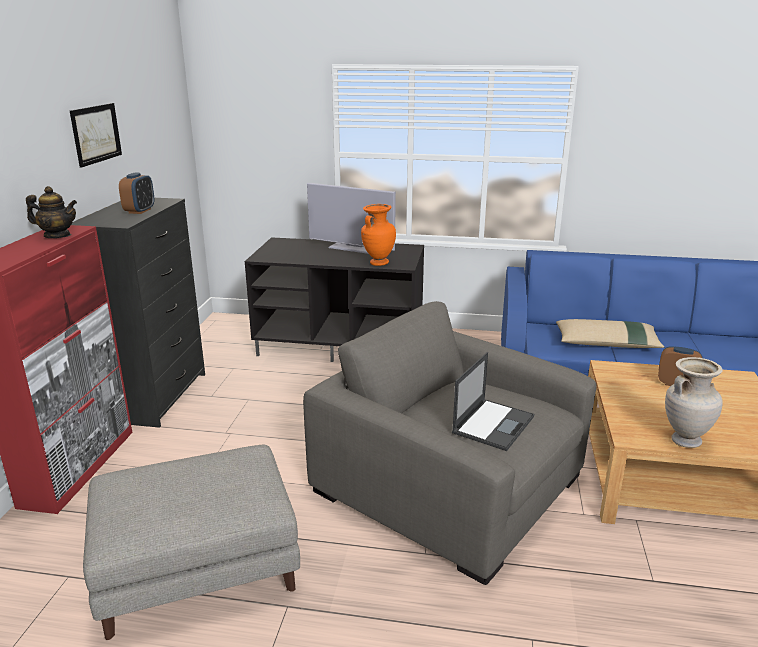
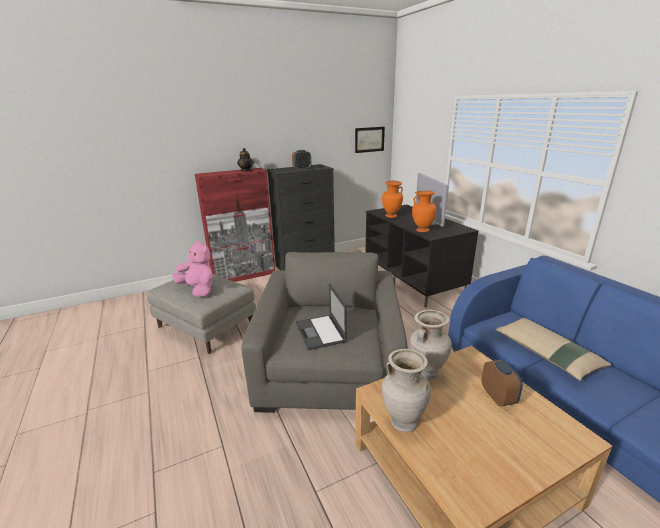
camera: 55 degrees right, 0 degrees up
(96, 134) = (302, 130): picture -> picture (369, 139)
(203, 493) = (198, 290): none -> pink plush toy
(299, 258) = (391, 216): none -> orange vase
(493, 424) = (321, 332): laptop -> laptop turned 75 degrees clockwise
(618, 398) = (427, 373): none -> beige vase

